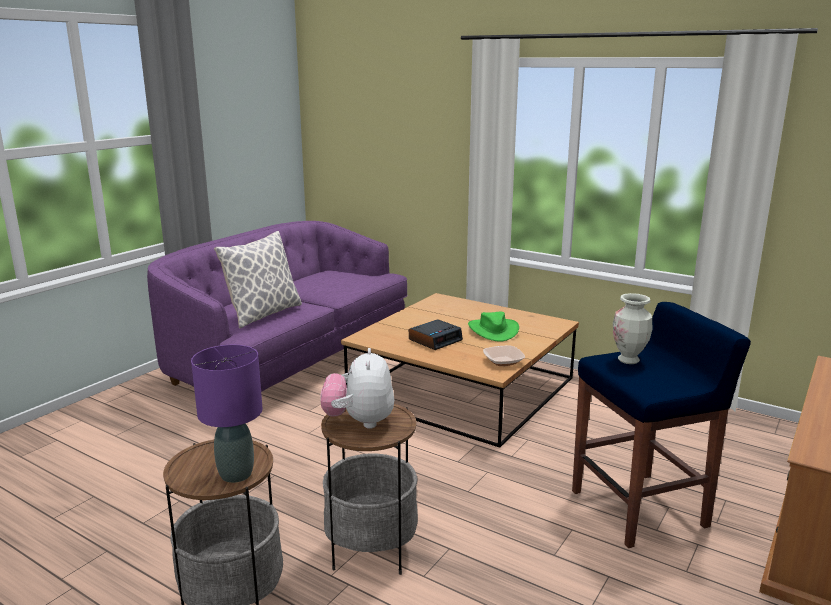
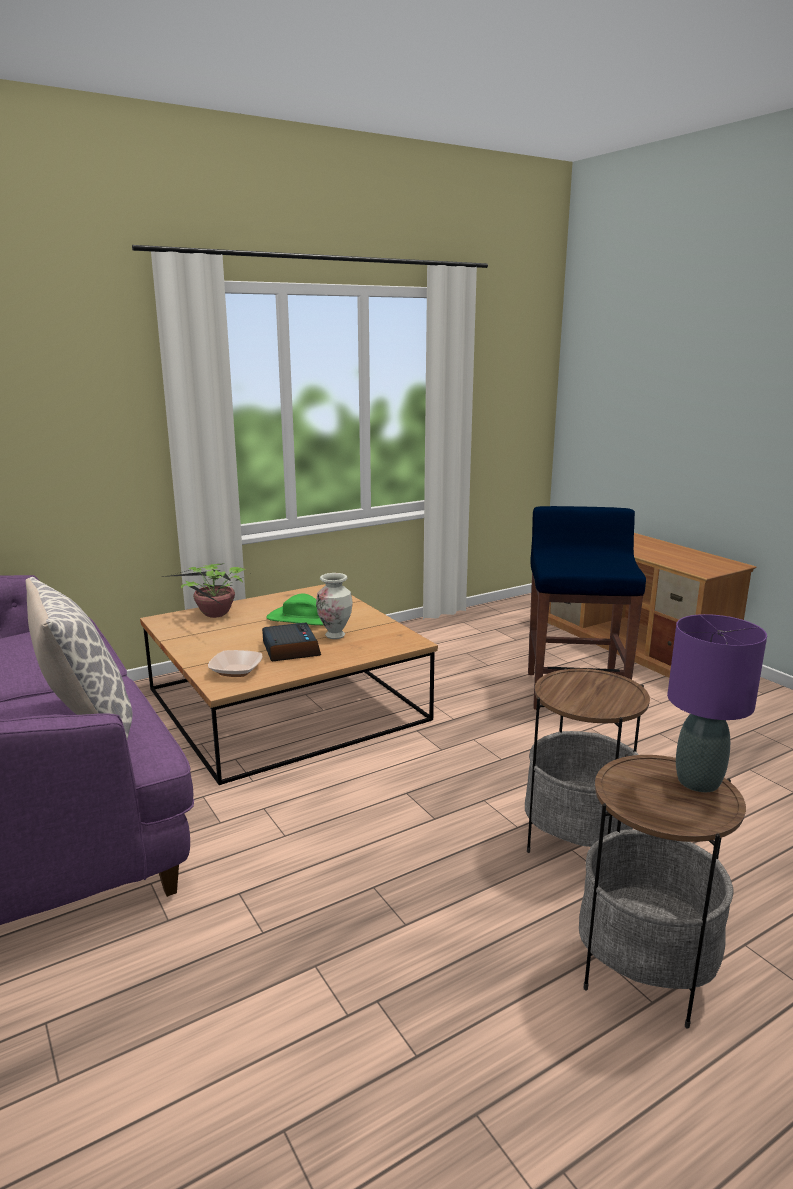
camera: 65 degrees left, 0 degrees up
(359, 422) = (586, 696): plush toy -> none
(464, 307) = (216, 615): none -> potted plant
(503, 361) = (388, 633): bowl -> bowl (236, 671)
(628, 360) = (562, 562): vase -> vase (335, 635)

